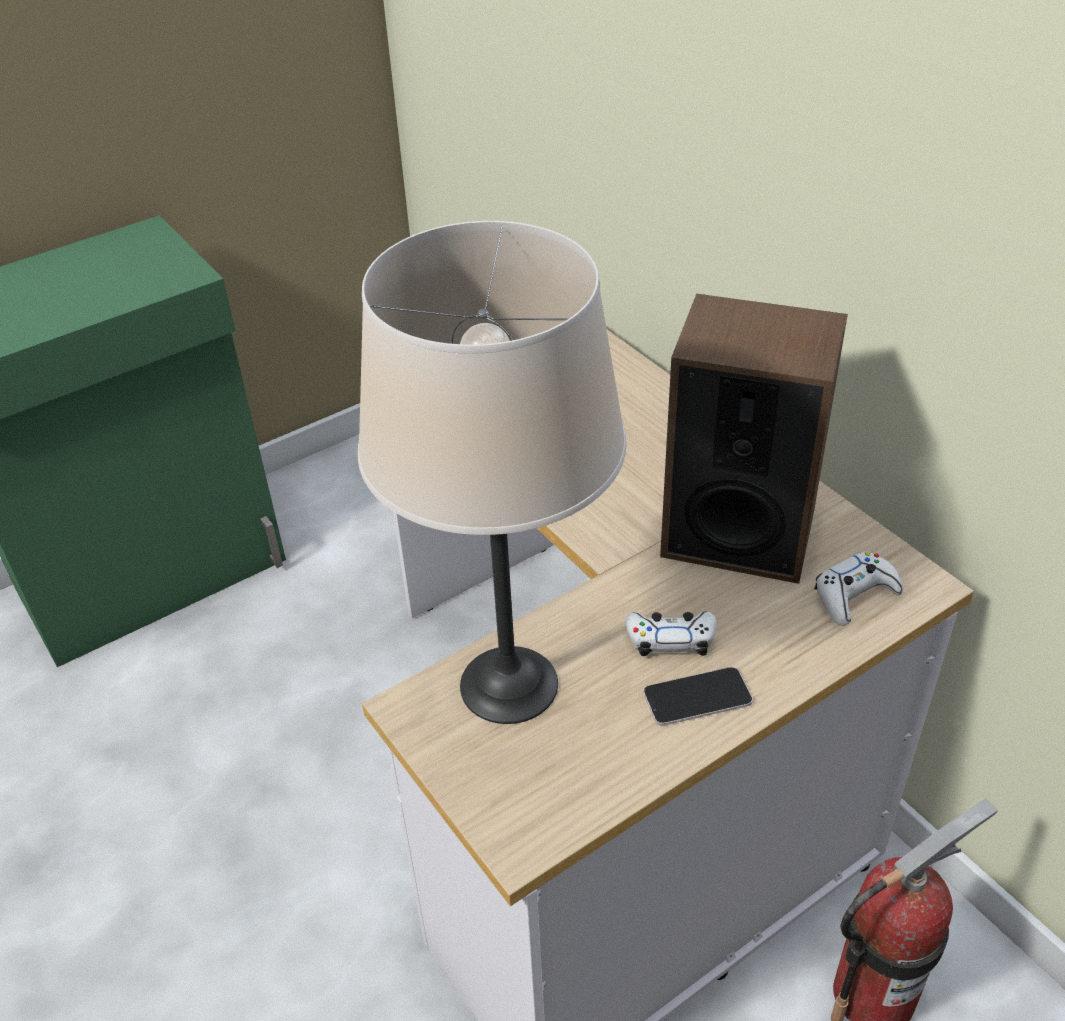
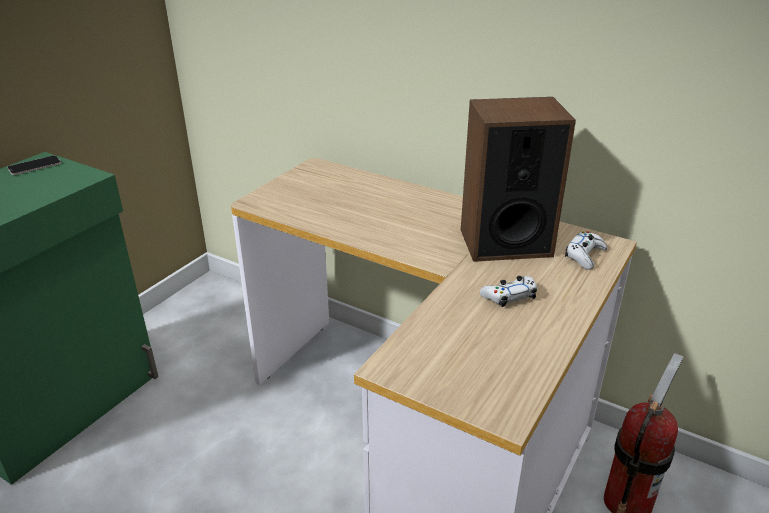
camera: 25 degrees left, 10 degrees down
(508, 684) = (437, 340): beige table lamp -> none
(697, 697) = (545, 319): phone -> phone (34, 166)

